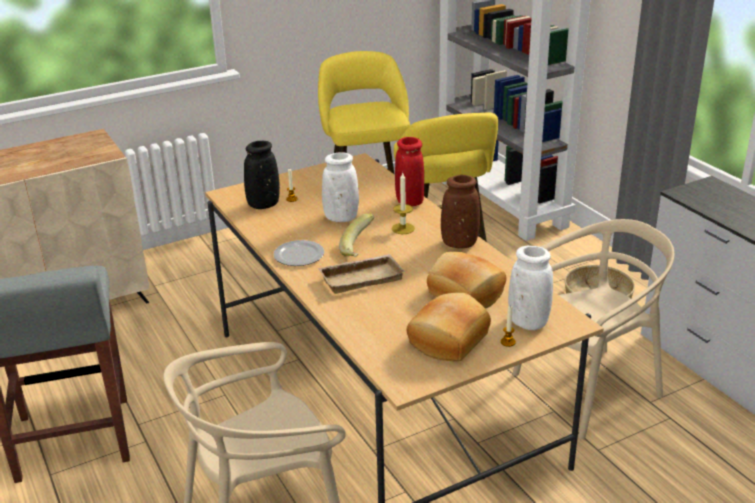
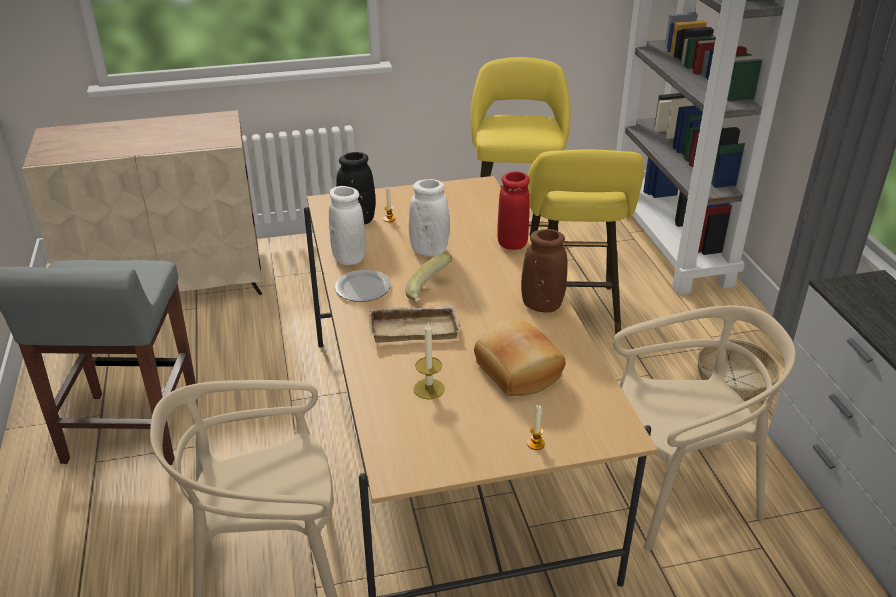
camera: 15 degrees right, 5 degrees up
(403, 228) = (489, 275): candle -> candle (429, 389)
(446, 339) = (468, 425): bread -> none
(528, 322) = (571, 423): white vase -> white vase (349, 258)

